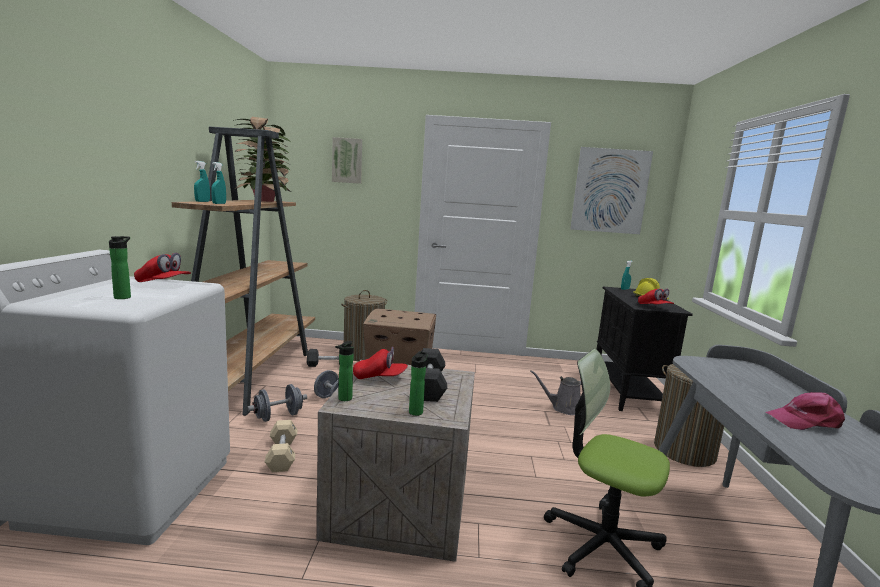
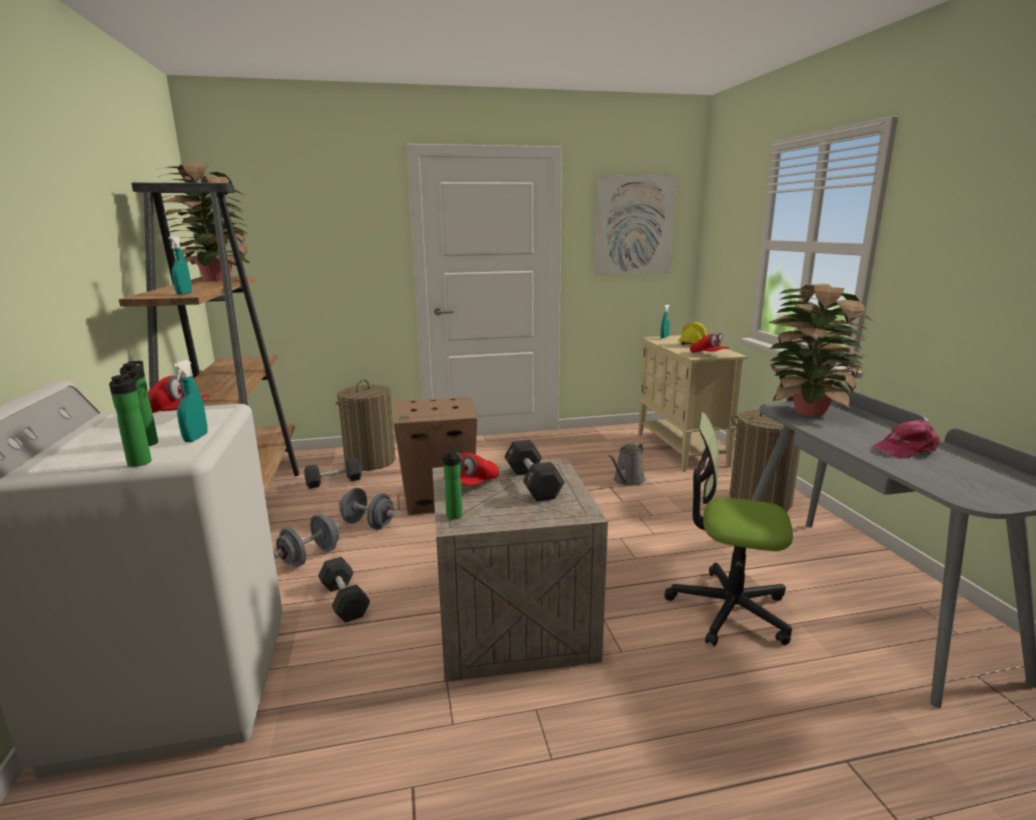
camera: 15 degrees left, 5 degrees up
(202, 201) = (154, 293): turquoise spray bottle -> turquoise spray bottle (196, 438)
(282, 455) = (344, 600): beige dumbbell -> black dumbbell
(347, 160) = (307, 211): picture -> none
(379, 377) = (472, 484): red cap -> red cap turned 135 degrees clockwise
(416, 411) = (542, 513): bottle -> bottle (142, 461)
(563, 408) = (627, 480): grey watering can -> grey watering can turned 45 degrees counterclockwise
(627, 392) = (682, 450): black cabinet -> beige cabinet
(720, 368) = (807, 411): none -> potted plant

